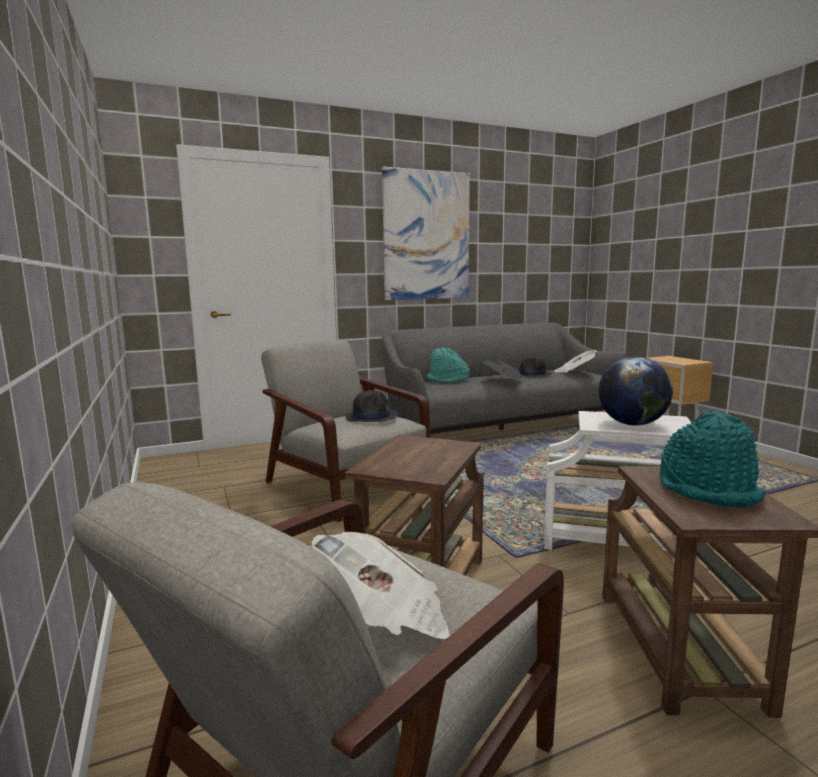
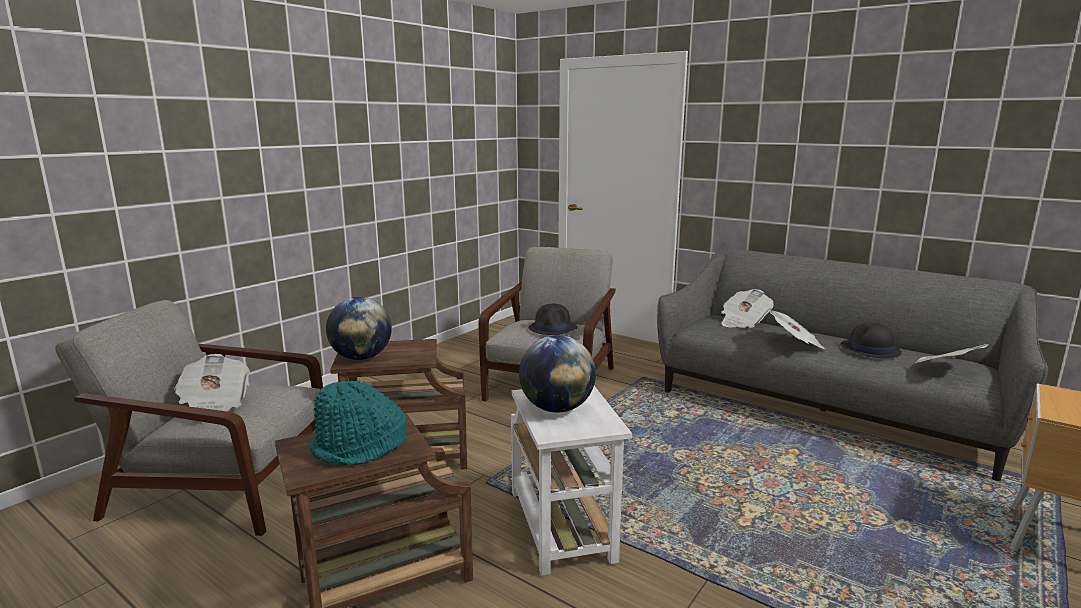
camera: 60 degrees right, 5 degrees up
(421, 467) = (361, 358): none -> globe
(426, 236) = (799, 136): picture -> none
(448, 380) = (743, 322): turquoise hat -> newspaper

